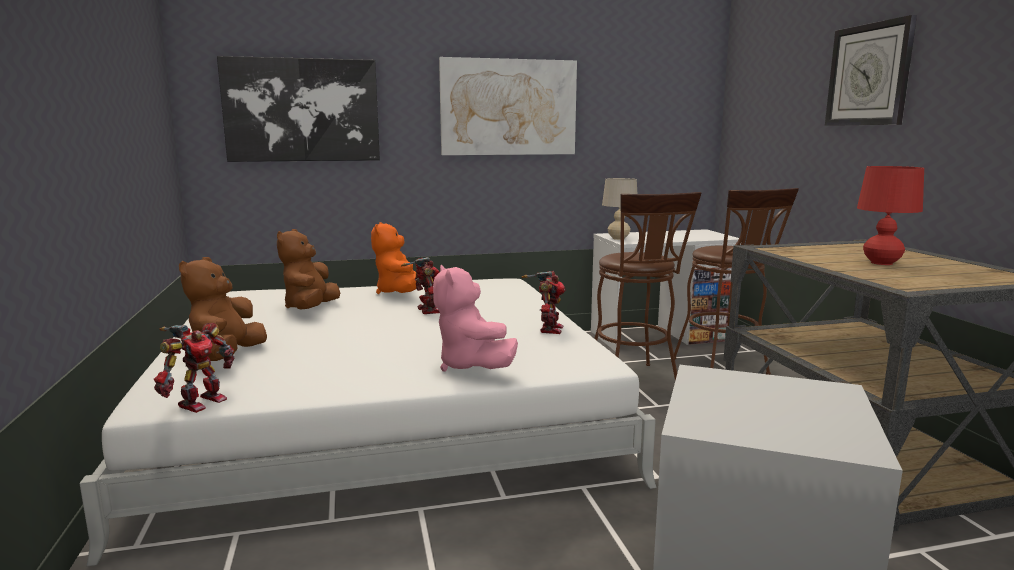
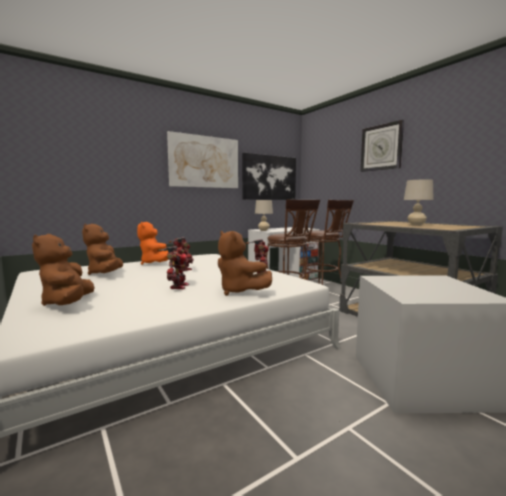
camera: 20 degrees left, 5 degrees down
(200, 402) = (71, 331): toy robot -> toy robot (178, 286)
(302, 110) = (84, 155): picture -> picture (269, 177)
(471, 366) = (239, 291): pink plush toy -> brown plush toy
(881, 263) = (416, 225): red table lamp -> beige table lamp

